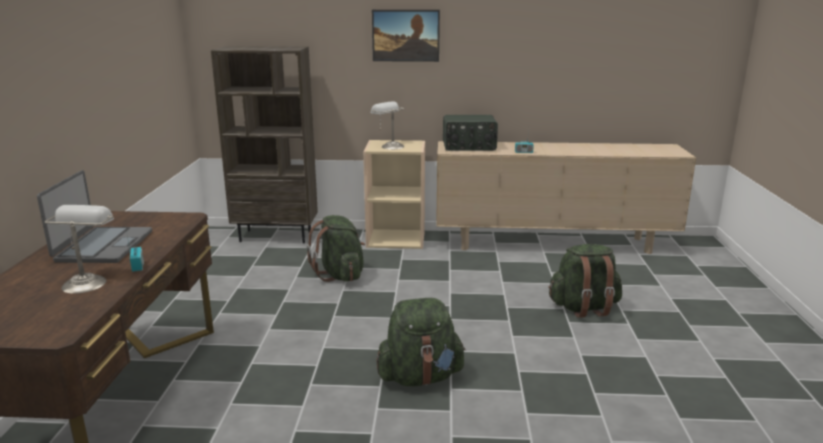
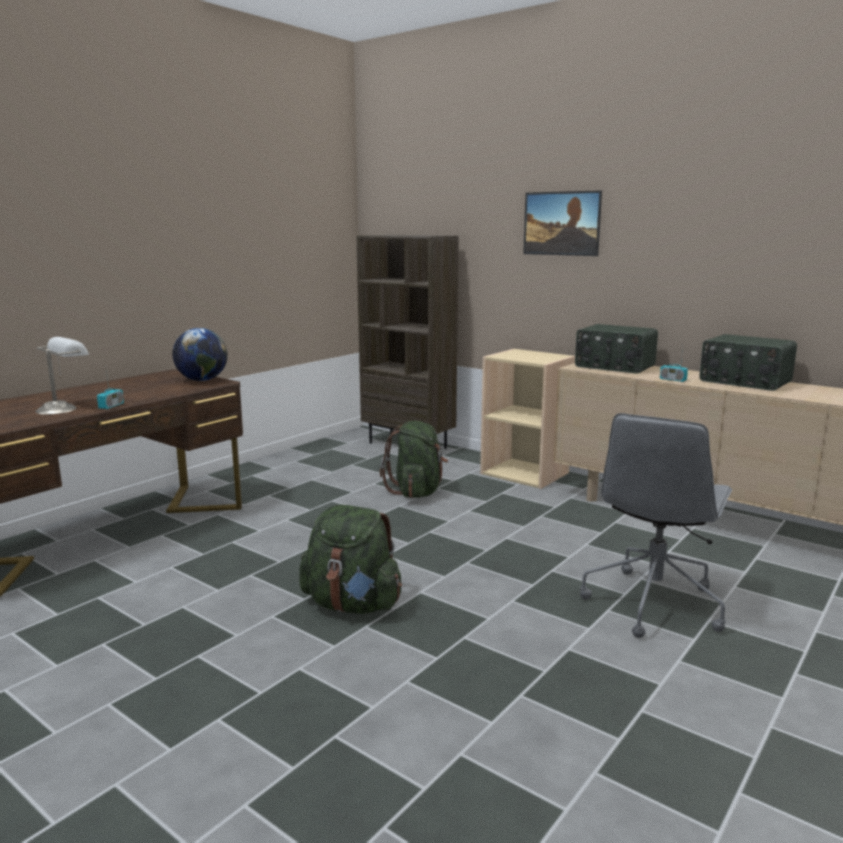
camera: 35 degrees right, 5 degrees down
(103, 246) = (123, 390): laptop -> none
(161, 218) = (202, 380): none -> globe
(389, 146) = (521, 355): white table lamp -> none
(562, 147) = (744, 382): none -> radio
(584, 308) = (654, 601): green backpack -> grey office chair

